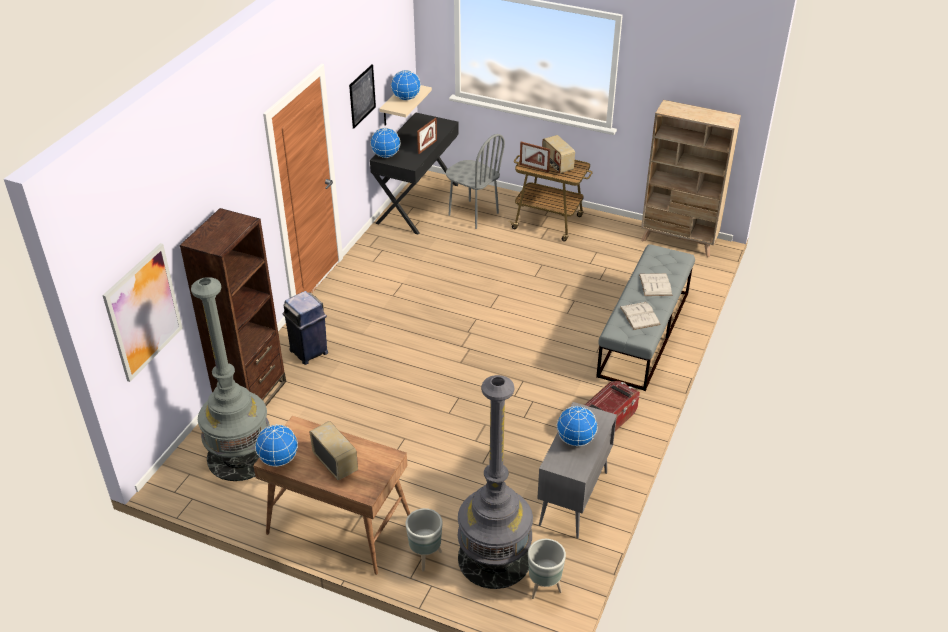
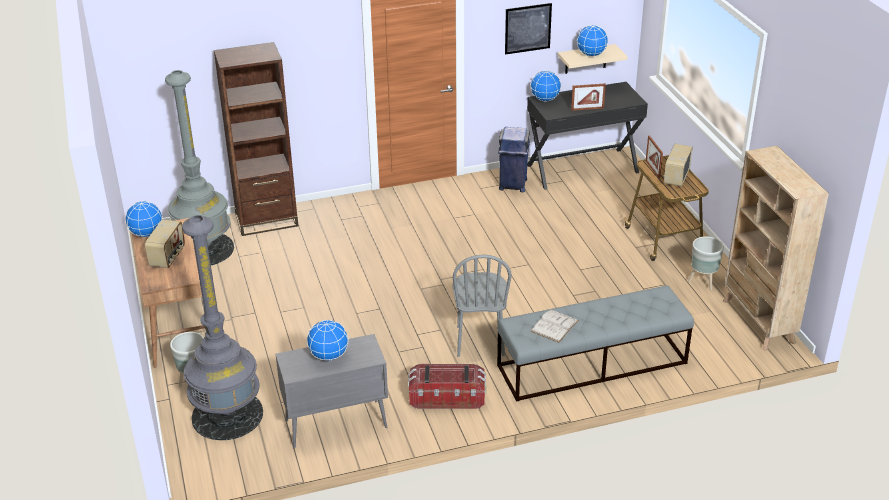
camera: 50 degrees right, 5 degrees down
(143, 312) = (162, 86): picture -> none
(309, 352) = (340, 218): blue trash can -> blue trash can (513, 185)
(473, 214) = (612, 199): grey chair -> grey chair (479, 341)
(544, 587) = (222, 456): grey planter -> grey planter (703, 282)
(655, 285) = (611, 315): white book -> none

